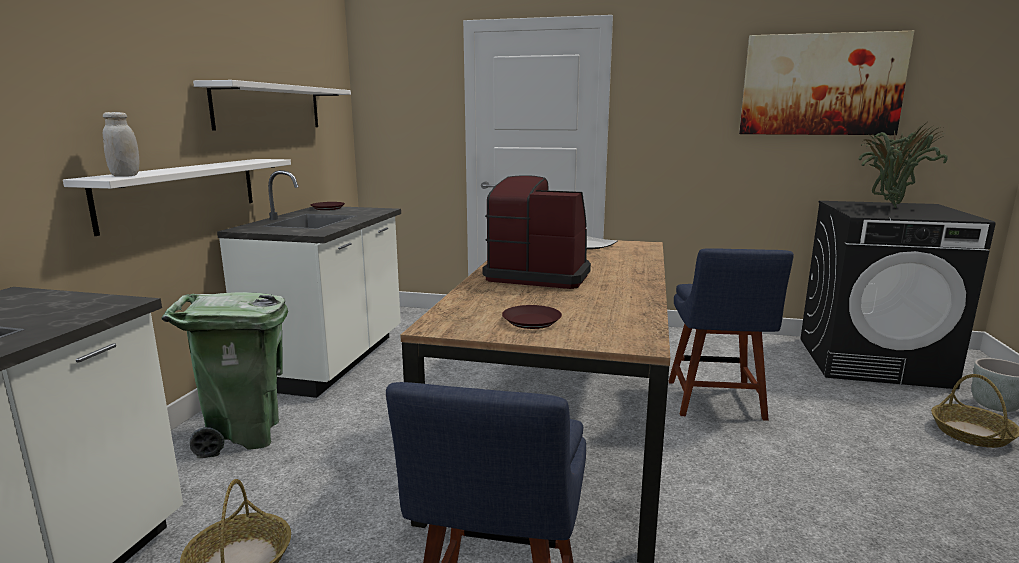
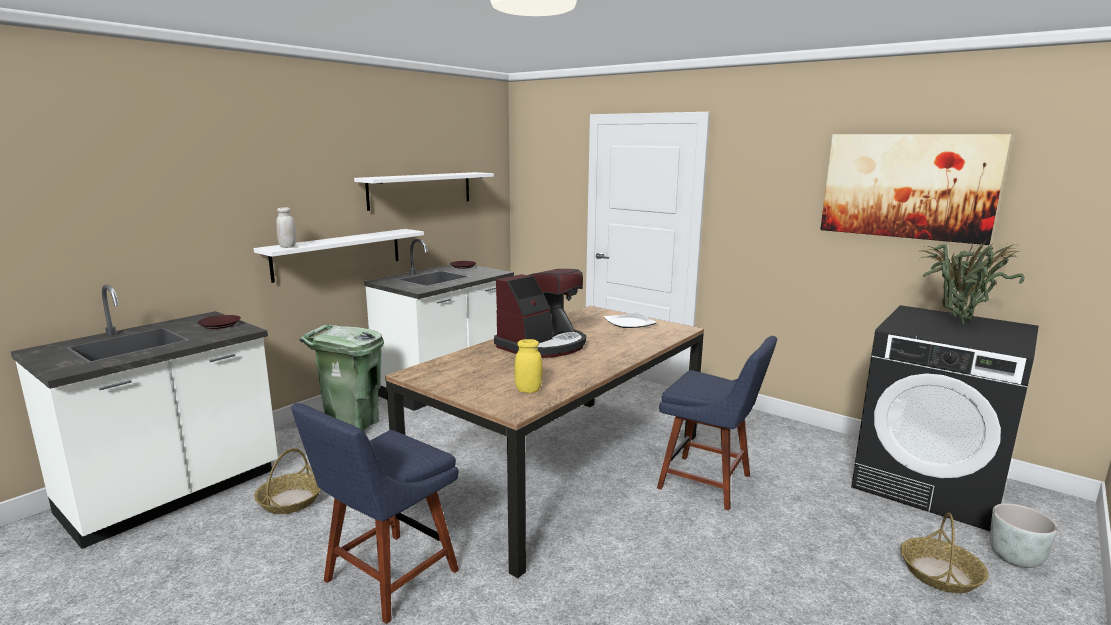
camera: 25 degrees right, 0 degrees up
(531, 321) = (474, 381): brown plate -> brown plate (219, 325)
(538, 275) = (542, 345): coffee machine -> coffee machine turned 90 degrees clockwise
(611, 320) = (528, 390): none -> yellow jar
(716, 402) = (709, 483): blue chair -> blue chair turned 90 degrees counterclockwise

